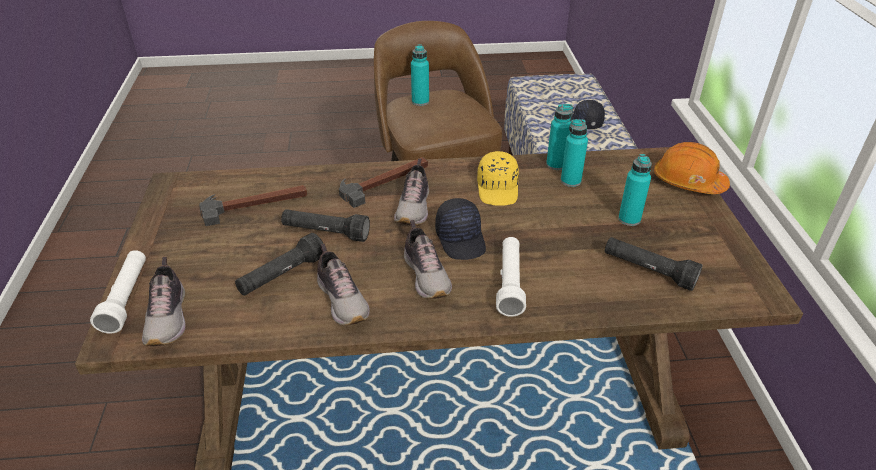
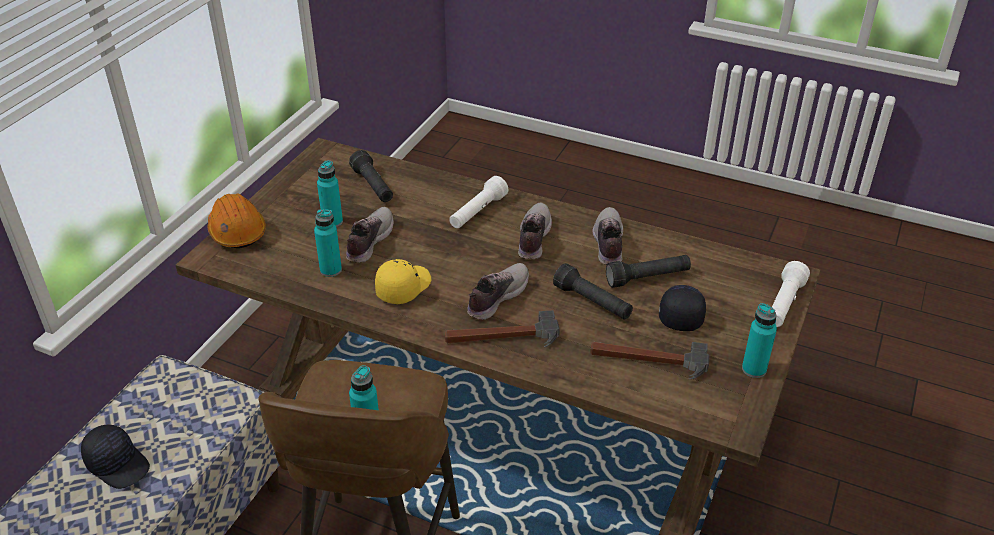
camera: 150 degrees left, 0 degrees up
(168, 317) = (748, 277): shoe -> shoe (368, 242)
(461, 239) = (481, 255): black cap -> black cap (680, 313)
(556, 164) = (320, 291): turquoise bottle -> turquoise bottle (754, 369)

